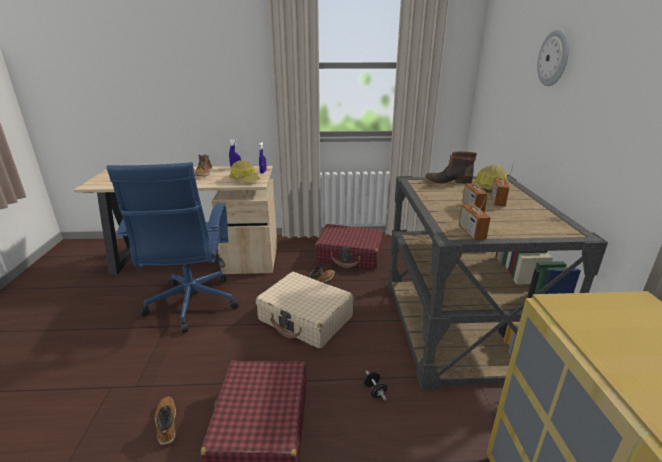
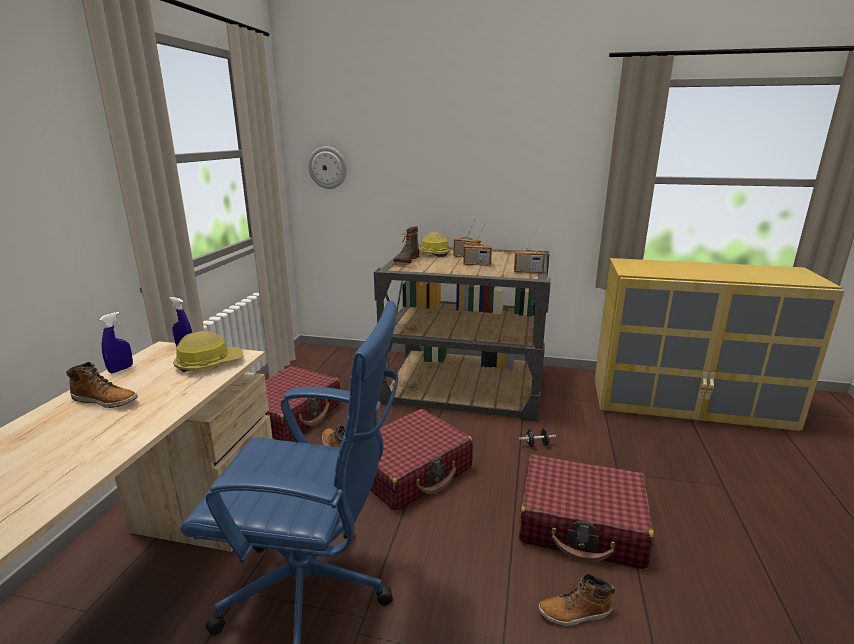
camera: 75 degrees left, 5 degrees down
(305, 319) = (411, 471): beige suitcase -> red suitcase
(554, 58) = (431, 137): wall clock -> wall clock (328, 167)

